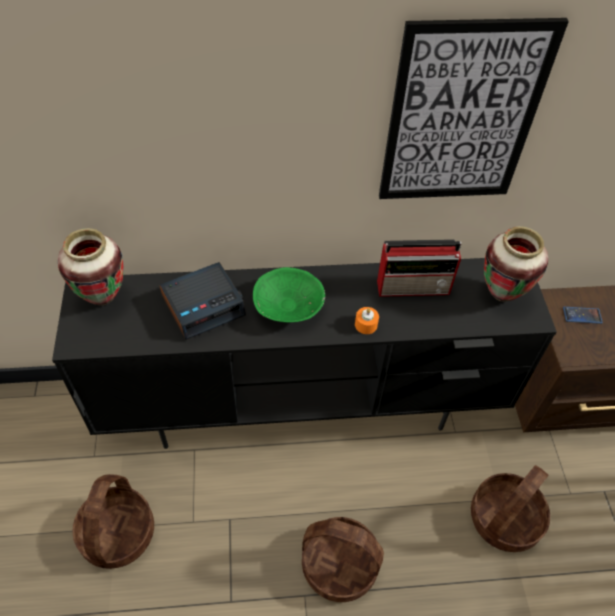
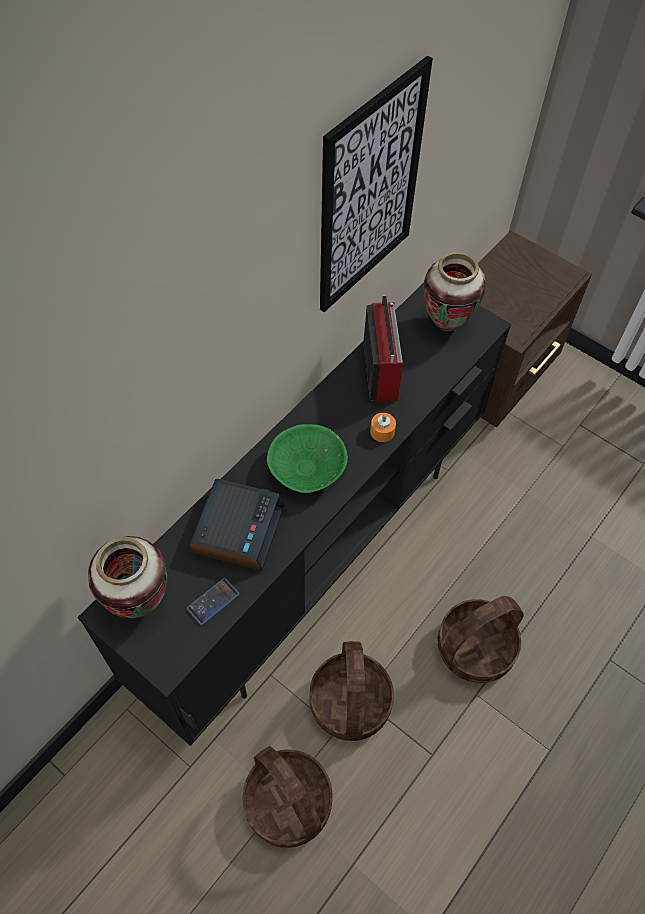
camera: 45 degrees left, 5 degrees up
(414, 286) = (381, 369): radio -> radio turned 45 degrees counterclockwise
(504, 518) = (541, 504): basket -> basket (349, 701)
(582, 315) = (490, 297): phone -> phone (213, 601)

